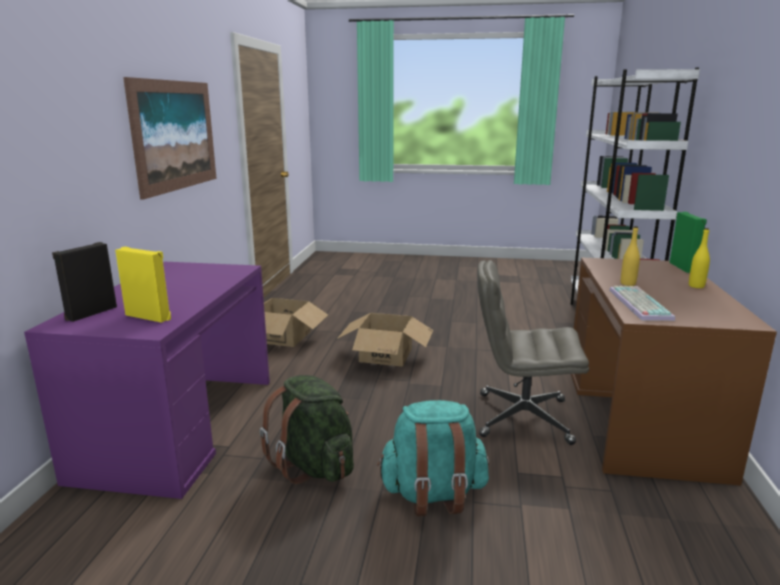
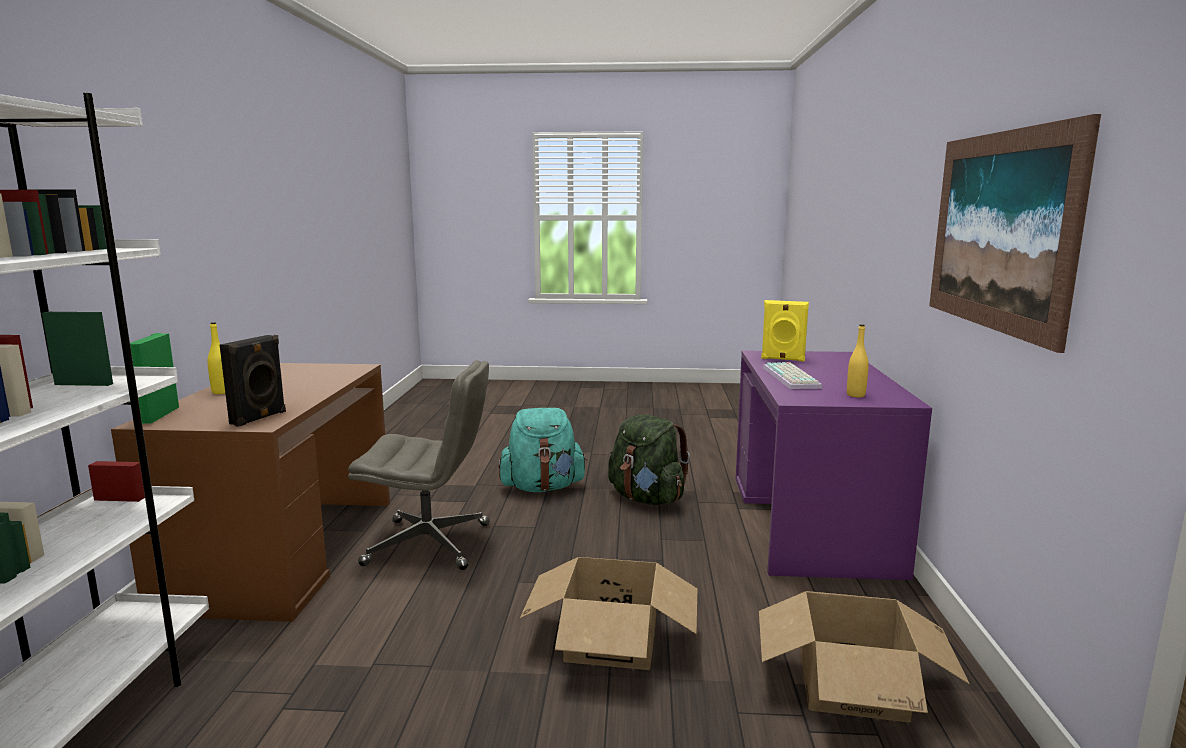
camera: 175 degrees right, 5 degrees down
(90, 313) = (838, 360): black speaker -> black speaker (259, 418)
(627, 283) = (298, 393): yellow bottle -> yellow bottle (855, 395)
(637, 304) = (336, 375): keyboard -> keyboard (792, 377)

